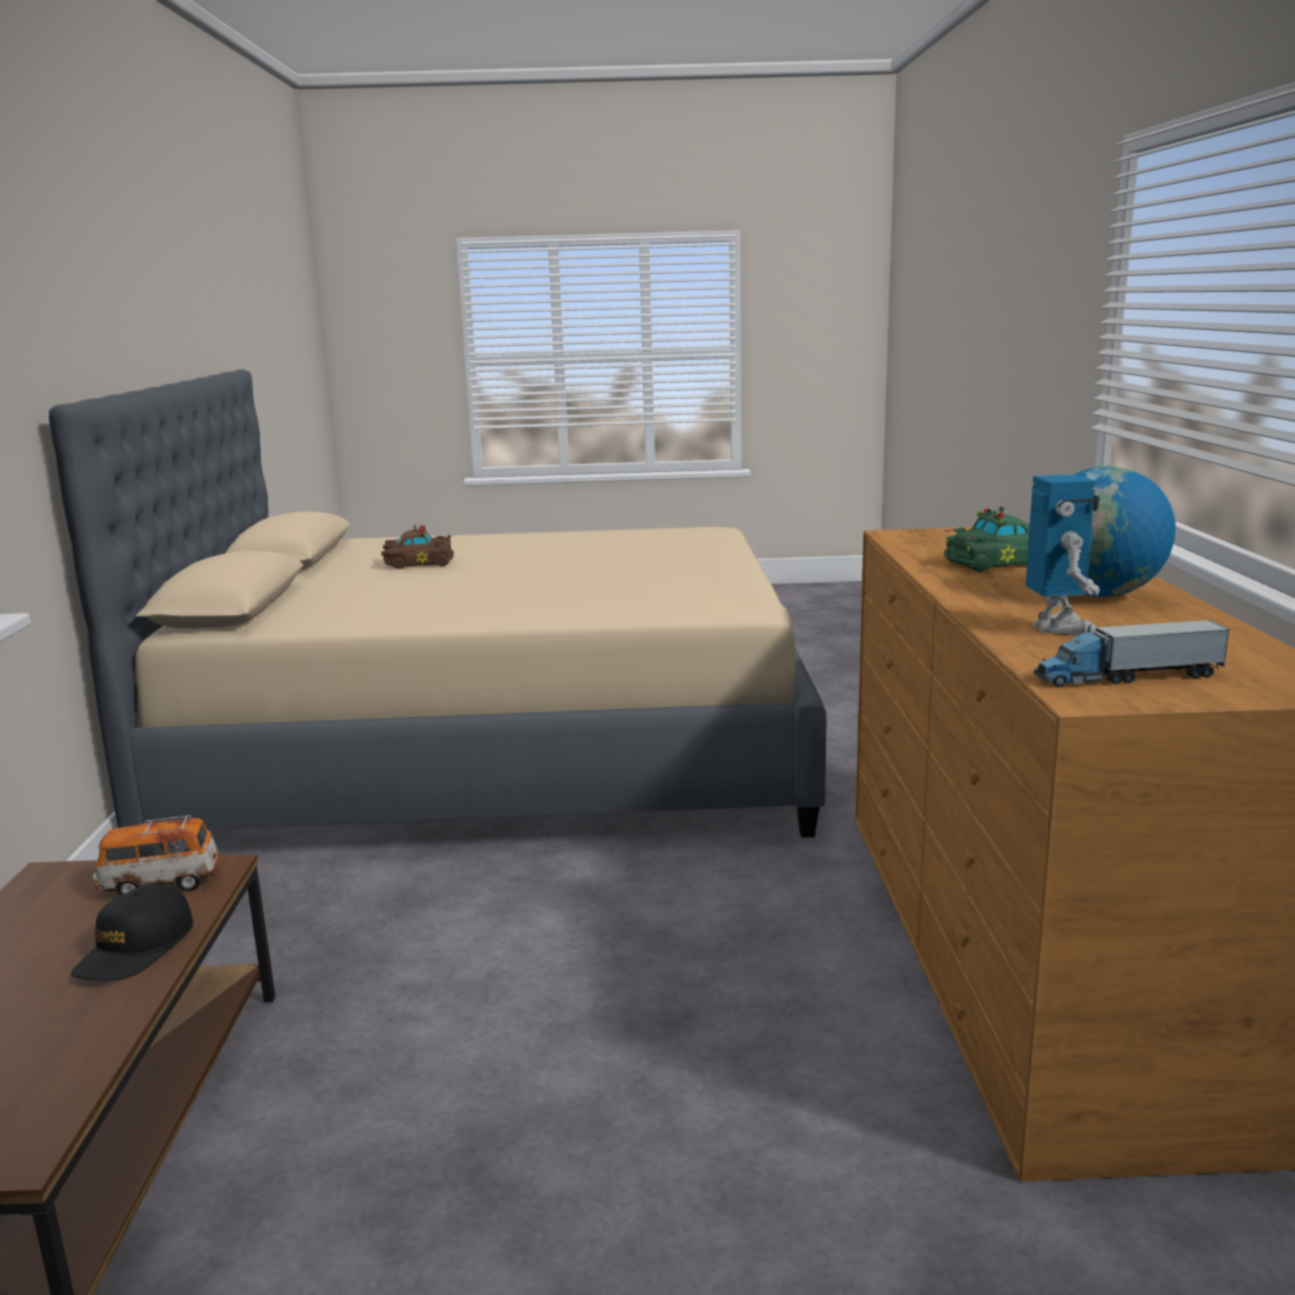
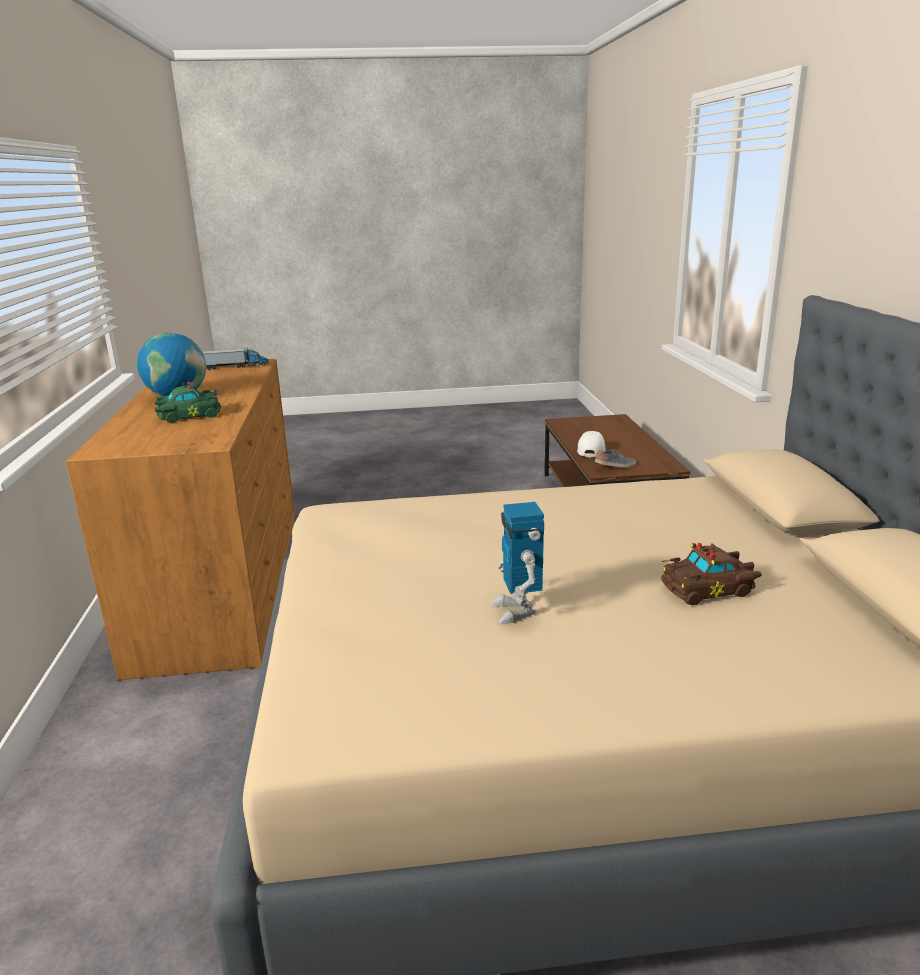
camera: 175 degrees right, 5 degrees up
(135, 949) = (591, 450): black cap -> white cap
(160, 883) = (615, 467): toy car -> shoe
(1059, 628) = (227, 381): toy robot -> toy robot (517, 610)

